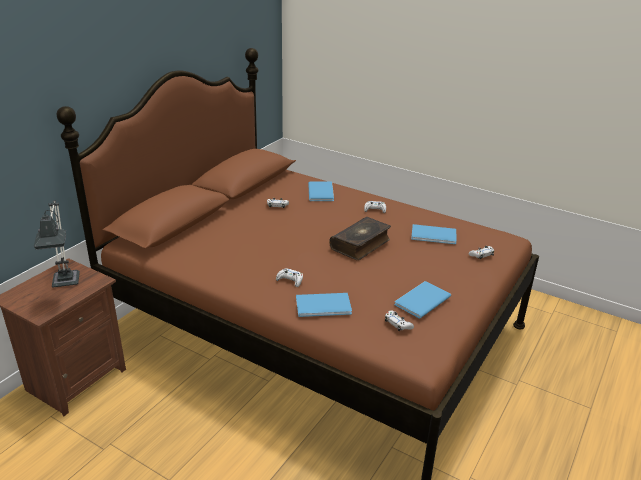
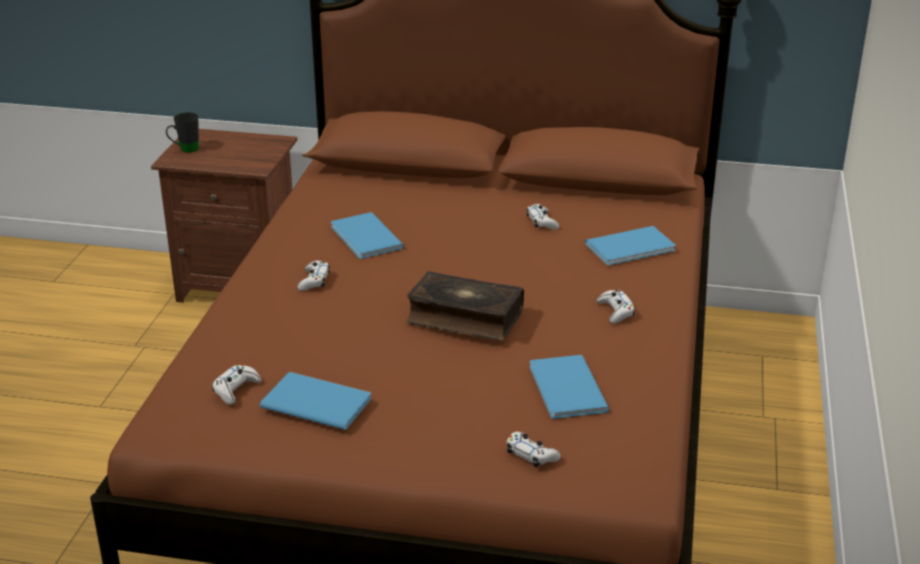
camera: 70 degrees right, 0 degrees up
(30, 306) = (185, 150): none -> black mug
(65, 284) = (237, 153): table lamp -> none
(325, 306) = (257, 321): blue book -> blue book (365, 238)

